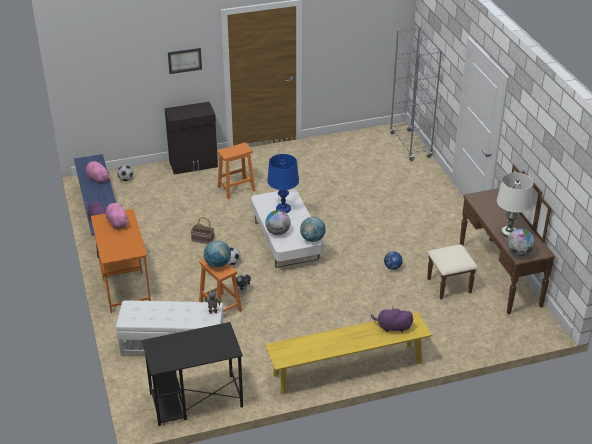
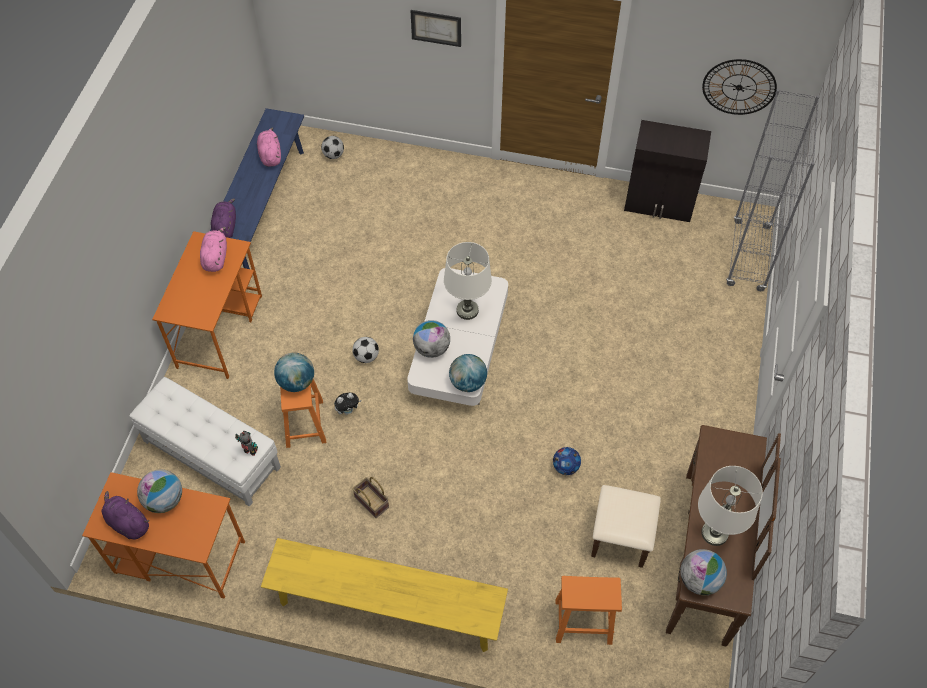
camera: 30 degrees right, 20 degrees up
(190, 338) = (164, 500): none -> globe
(194, 164) = (432, 165): black cabinet -> black cabinet (659, 204)
(195, 400) = (179, 557): black desk -> orange desk
(202, 239) = (357, 299): basket -> basket (370, 502)
(236, 189) = (456, 231): orange stool -> orange stool (582, 622)
(283, 209) = (467, 310): blue table lamp -> white table lamp
(370, 42) = (739, 87): none -> wall clock
(392, 327) = (454, 598): purple plush toy -> purple plush toy (127, 523)

